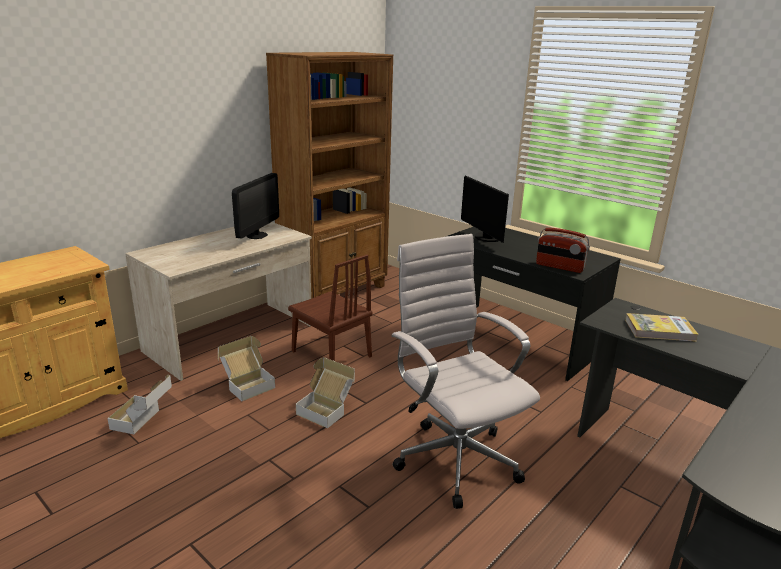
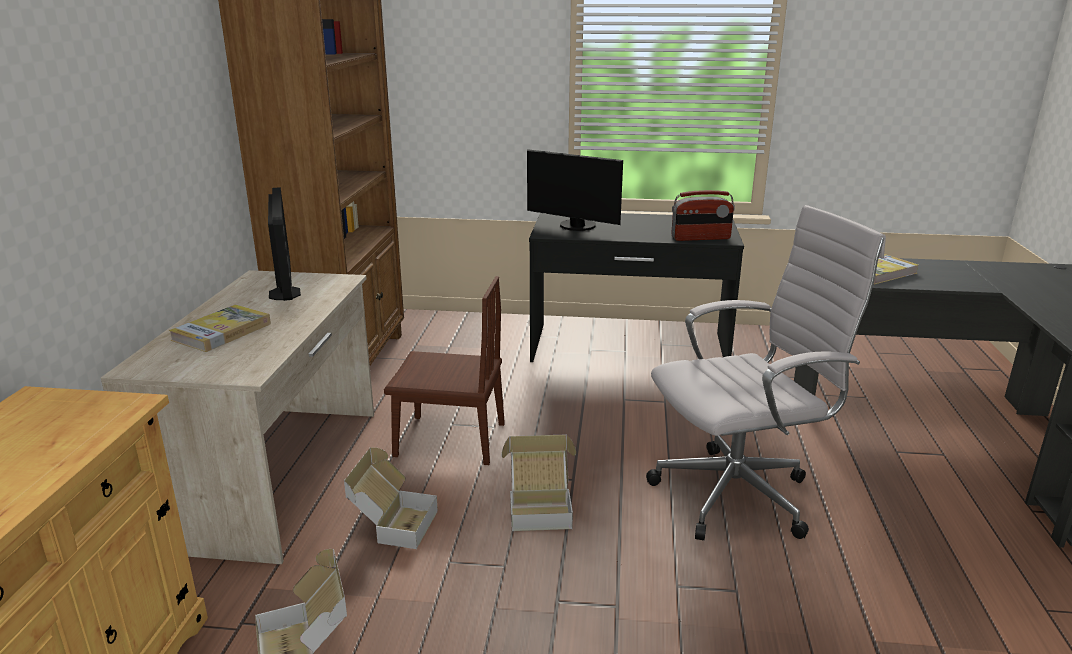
camera: 35 degrees left, 0 degrees up
(199, 246) = (222, 332): none -> book
(454, 457) = (740, 494): white office chair -> white office chair turned 135 degrees clockwise

